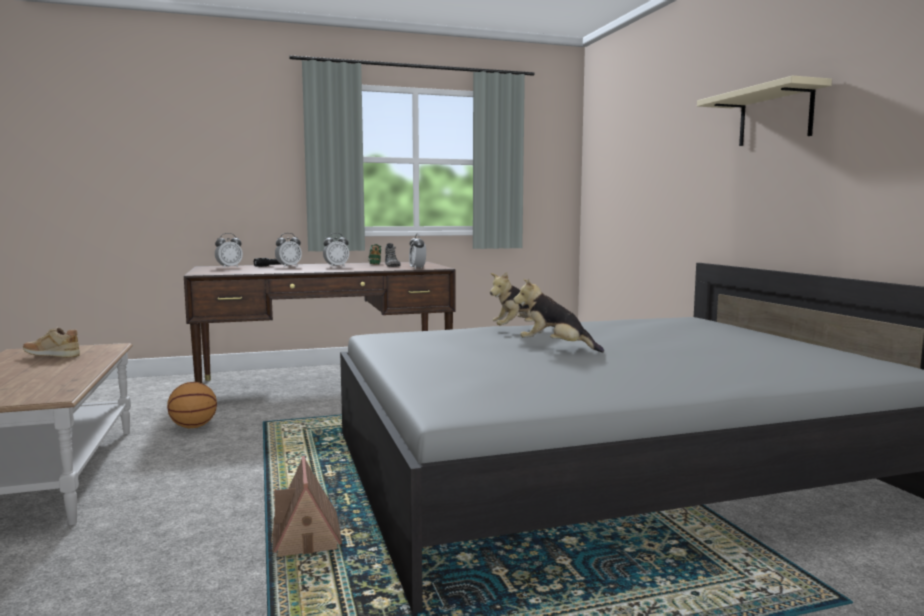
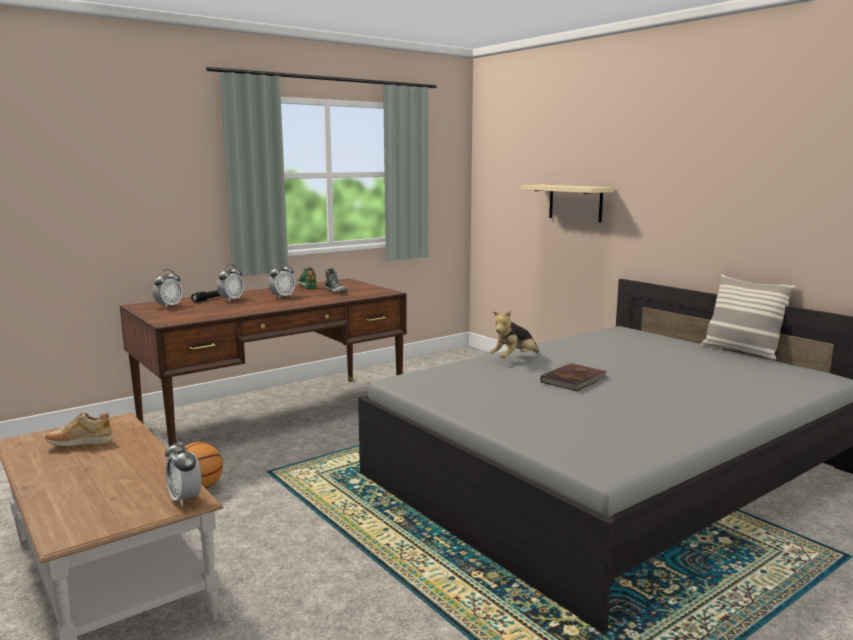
camera: 20 degrees left, 5 degrees up
(307, 541) = (452, 589): toy house -> none
(417, 268) = (371, 295): alarm clock -> alarm clock (185, 499)
(555, 348) = (575, 380): plush toy -> brown book
(775, 116) = (697, 163): beige shelf -> beige shelf (575, 203)
(814, 342) = (741, 352): none -> pillow

